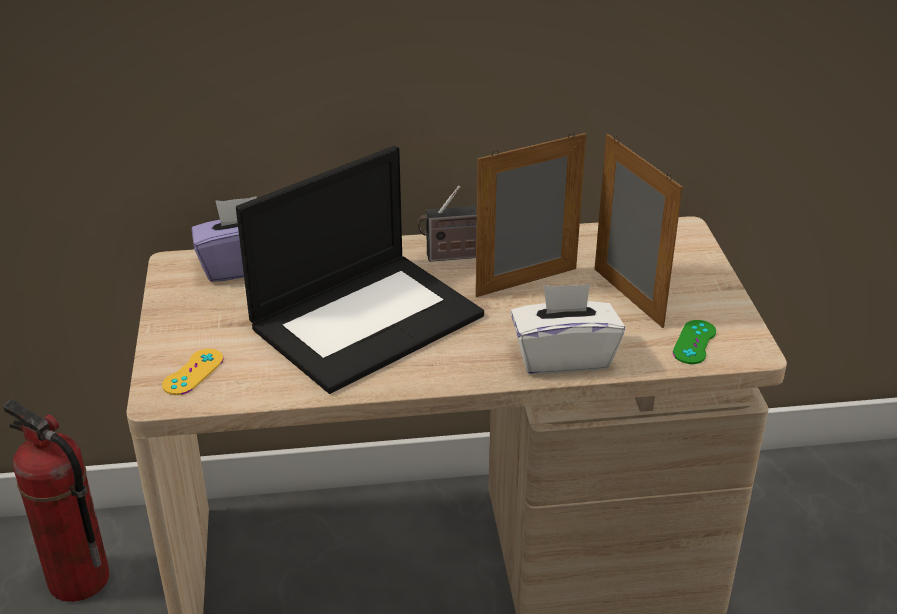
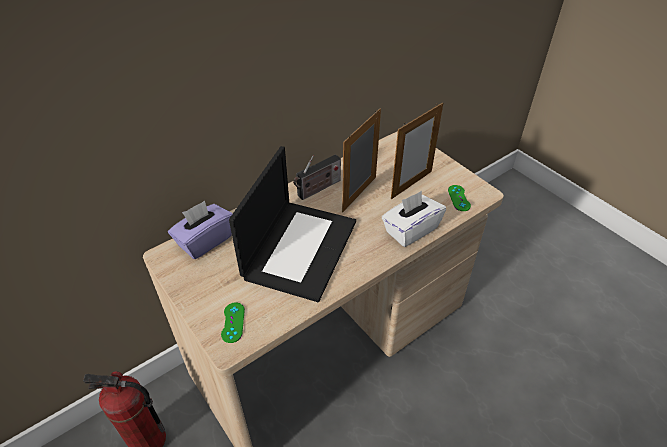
camera: 30 degrees left, 10 degrees up
(193, 372) = (233, 322): yellow game controller -> green game controller
(627, 297) = (411, 184): picture frame -> picture frame turned 105 degrees clockwise

